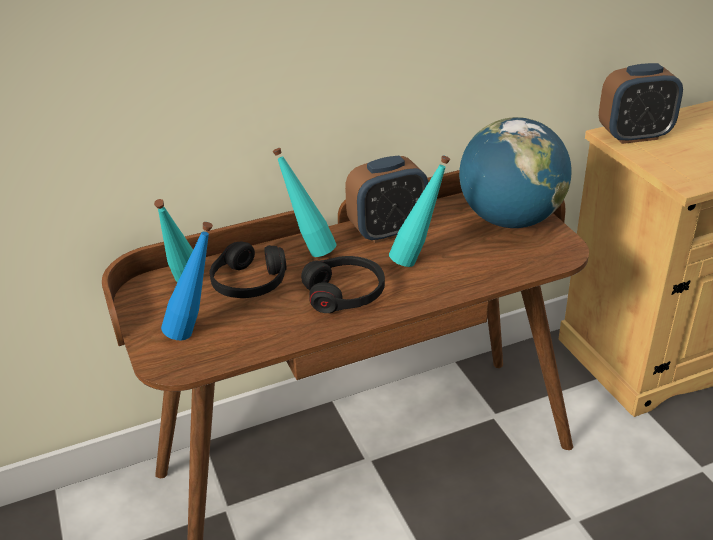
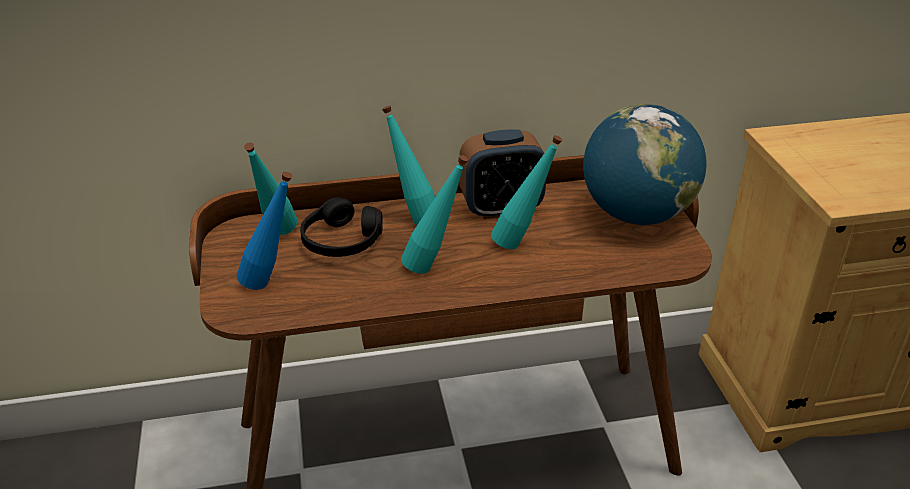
camera: 10 degrees right, 0 degrees up
(345, 293) = (434, 267): black headphones -> turquoise bottle
(634, 136) = (797, 142): alarm clock -> none

